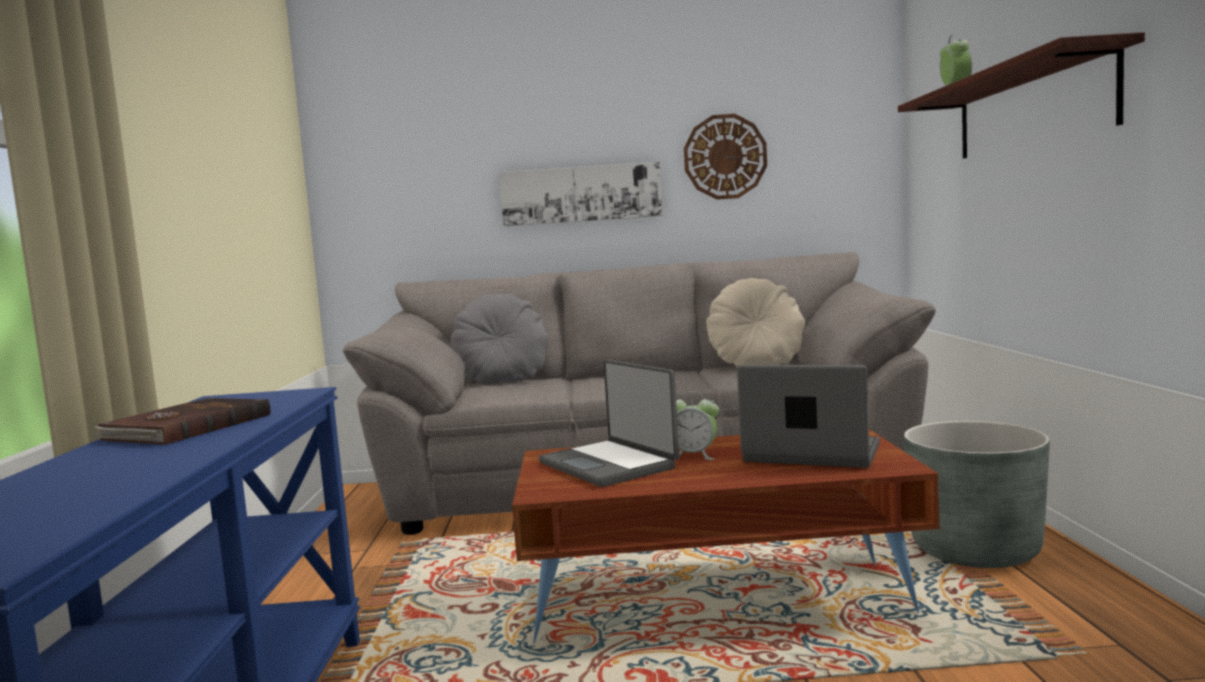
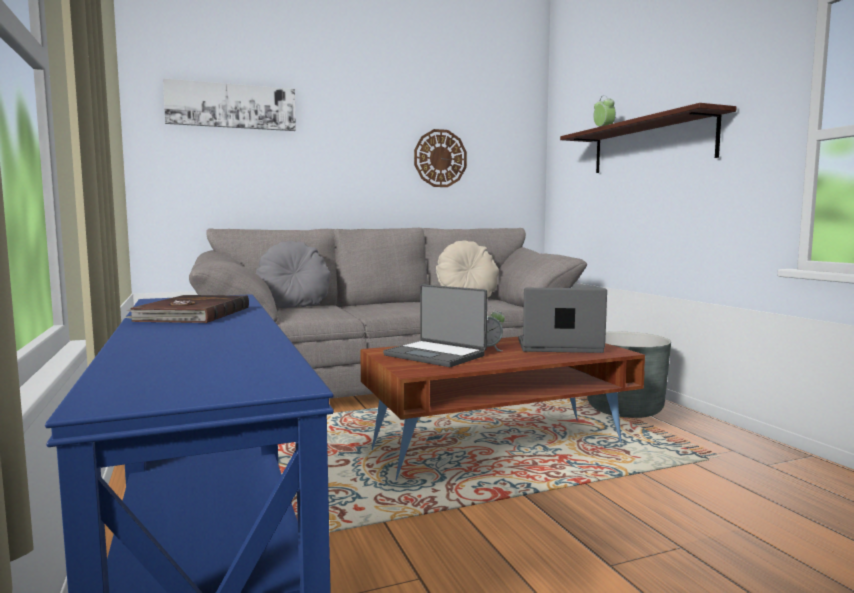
camera: 20 degrees left, 0 degrees up
(581, 194) = (342, 174): picture -> picture (231, 106)

